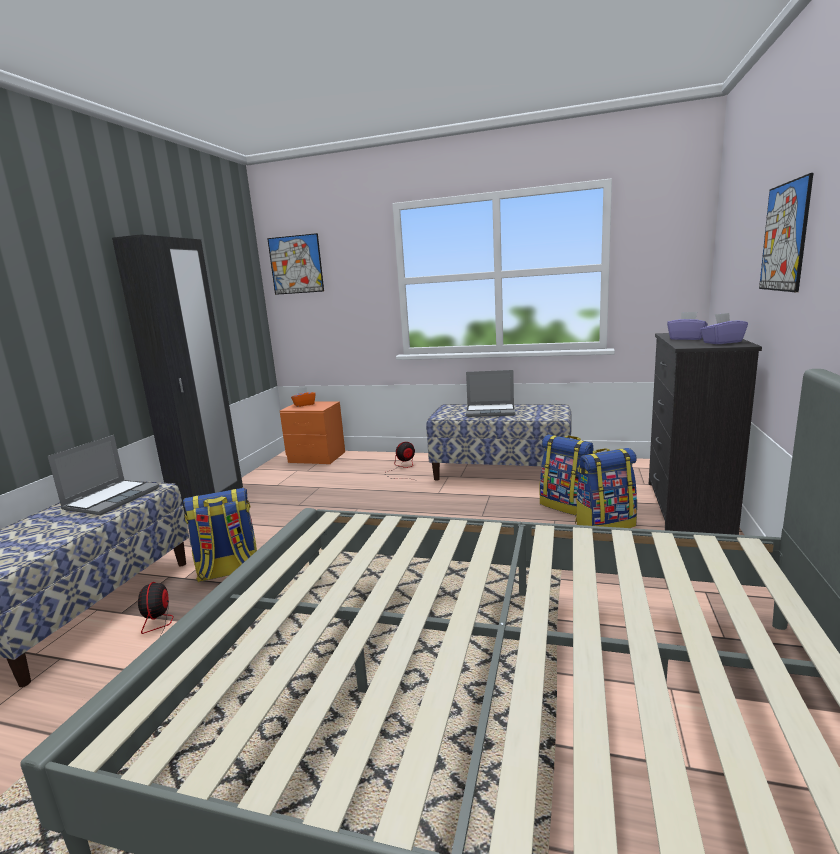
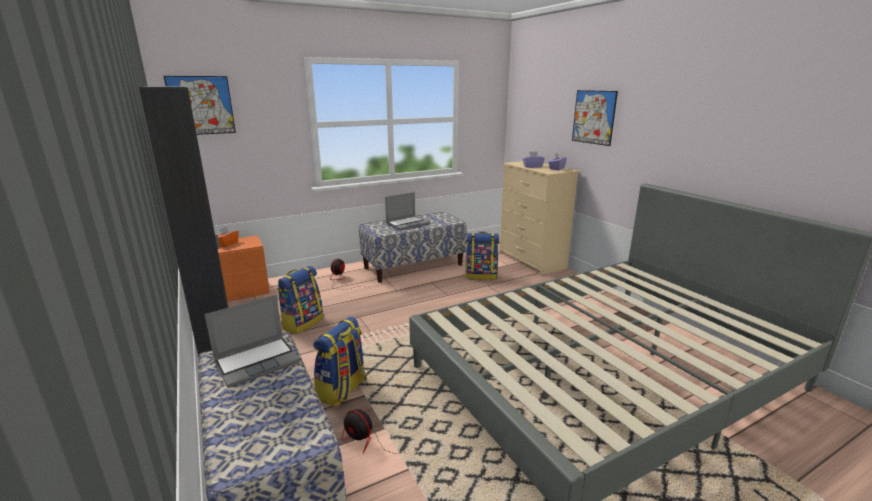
camera: 45 degrees left, 5 degrees up
(112, 498) = (258, 361): laptop -> laptop turned 75 degrees clockwise
(604, 524) = (512, 280): backpack -> backpack (302, 323)
(687, 507) = (531, 261): black dresser -> beige dresser

